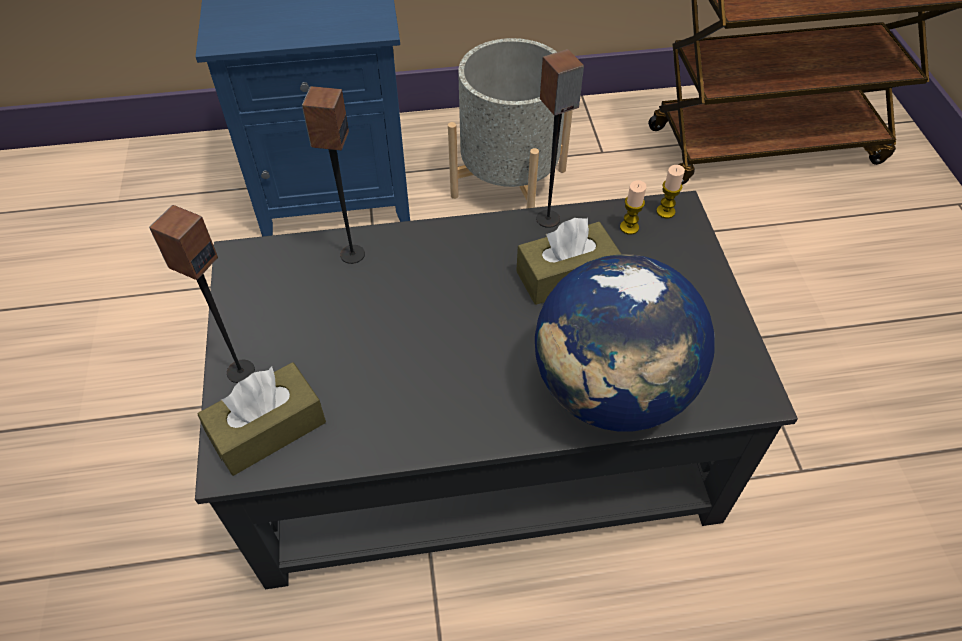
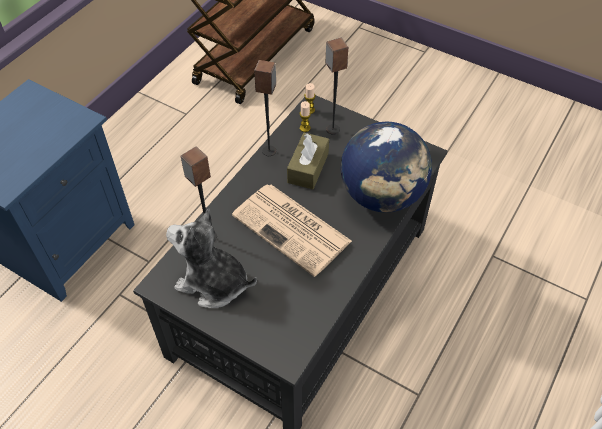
camera: 50 degrees left, 0 degrees up
(240, 371) = (236, 325): speaker -> speaker (332, 129)
(268, 429) = (282, 332): brown tissue box -> none
(285, 305) = (213, 283): none -> plush toy
(446, 328) = (293, 229): none -> newspaper
(509, 183) = (159, 164): grey planter -> none

